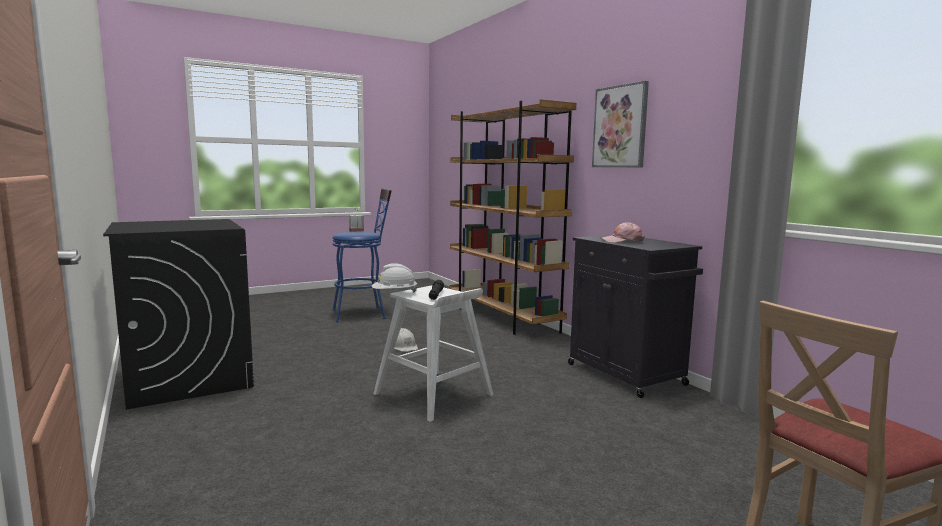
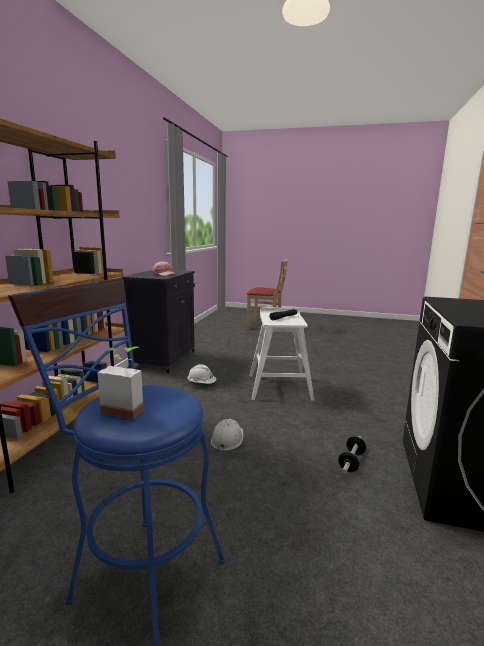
camera: 135 degrees left, 5 degrees up
(296, 362) = (351, 462): none -> dumbbell
(394, 294) = (305, 323): white hard hat -> white hard hat (201, 384)
(620, 127) = (107, 188): picture -> none

